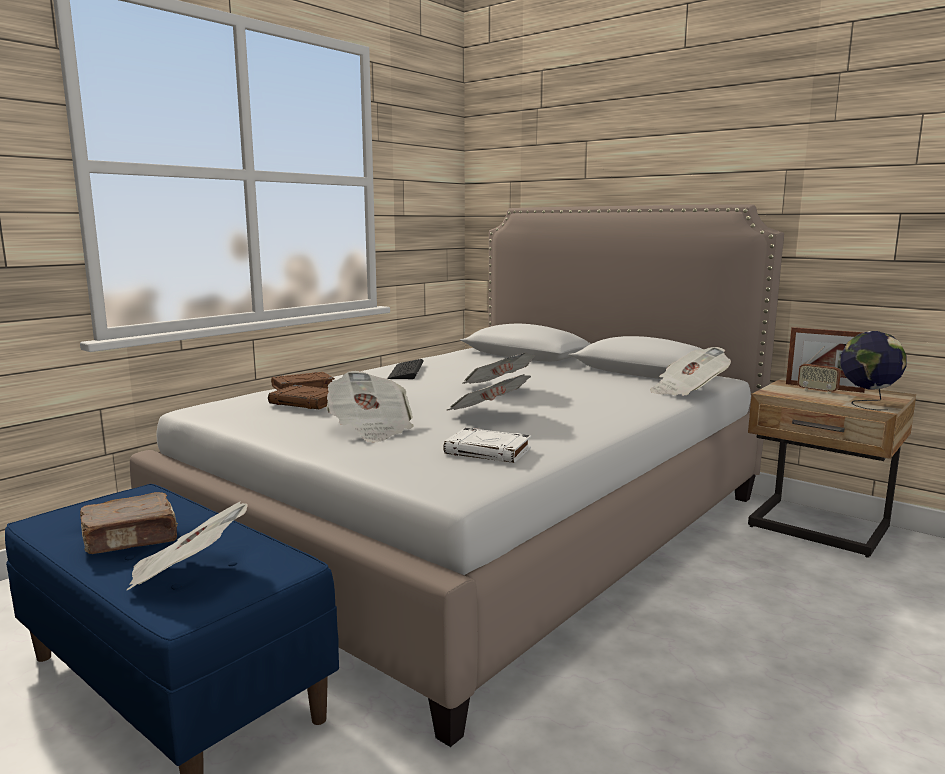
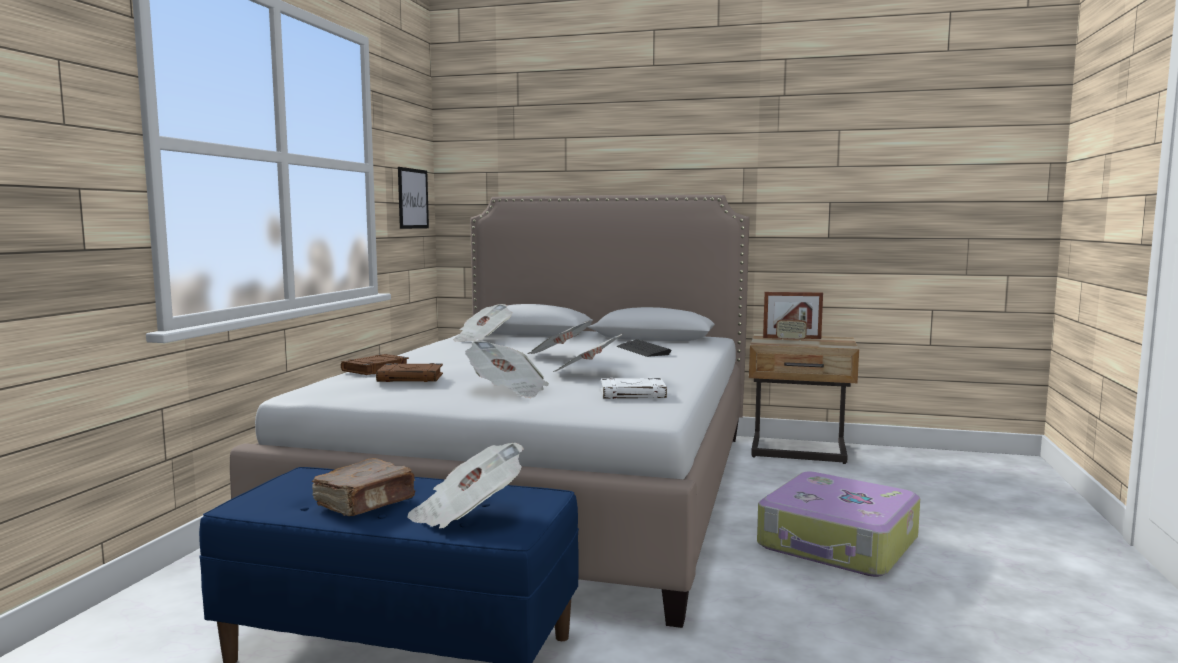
camera: 25 degrees left, 5 degrees down
(406, 371) = (449, 351): keyboard -> keyboard (643, 350)
(431, 211) = (413, 198): none -> picture
(687, 391) = (706, 347): newspaper -> newspaper (482, 339)
(754, 676) = (838, 543): none -> suitcase
(867, 404) = (833, 345): globe -> none

